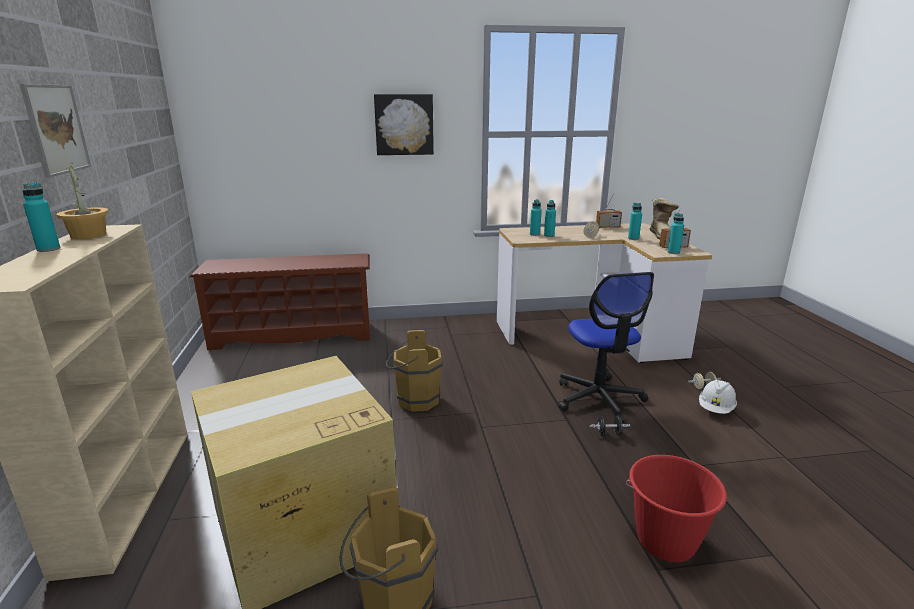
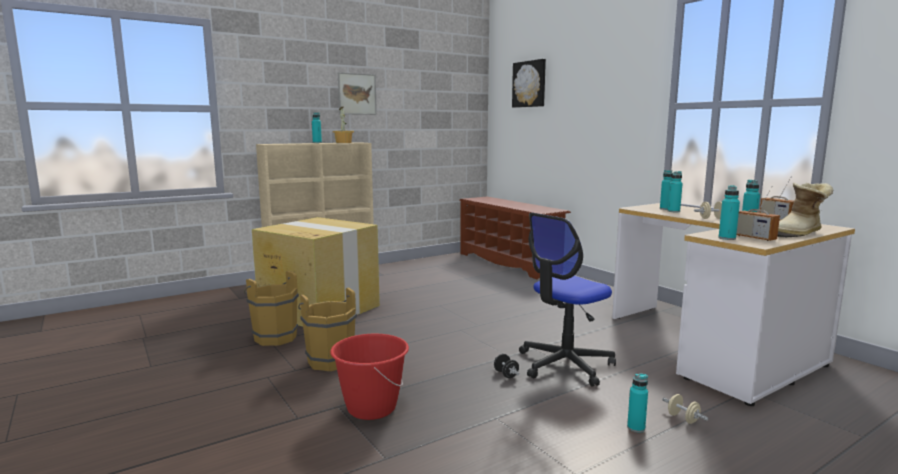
camera: 65 degrees right, 10 degrees down
(404, 124) = (606, 99): picture -> picture (530, 84)
(414, 400) = (469, 306): brown bucket -> brown bucket (329, 360)
(716, 409) = (636, 428): white hard hat -> turquoise bottle

